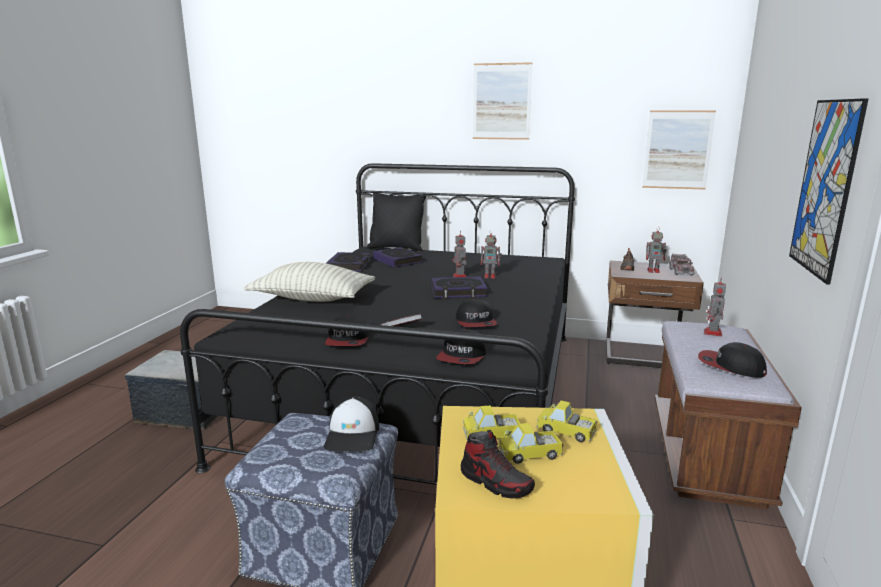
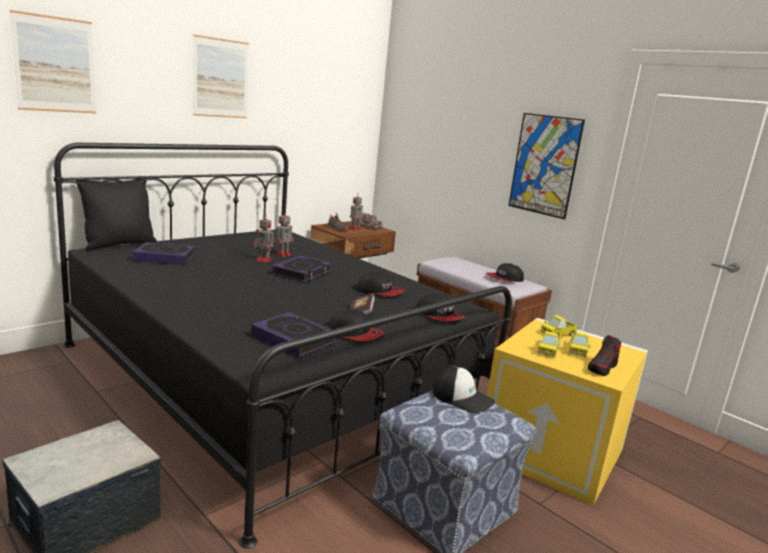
camera: 60 degrees left, 0 degrees up
(312, 299) = (213, 314): pillow -> none
(349, 265) = (133, 273): book -> book (293, 339)
(496, 482) = (602, 368): shoe -> shoe turned 150 degrees clockwise
(677, 150) = (349, 130): picture -> picture (55, 65)
(713, 333) = (458, 263): toy robot -> none

